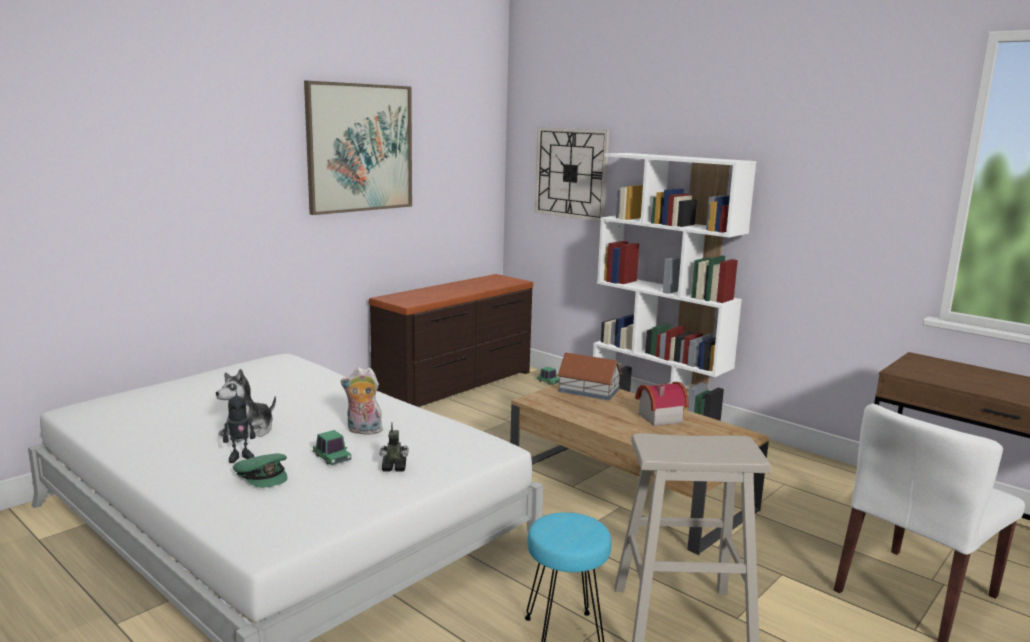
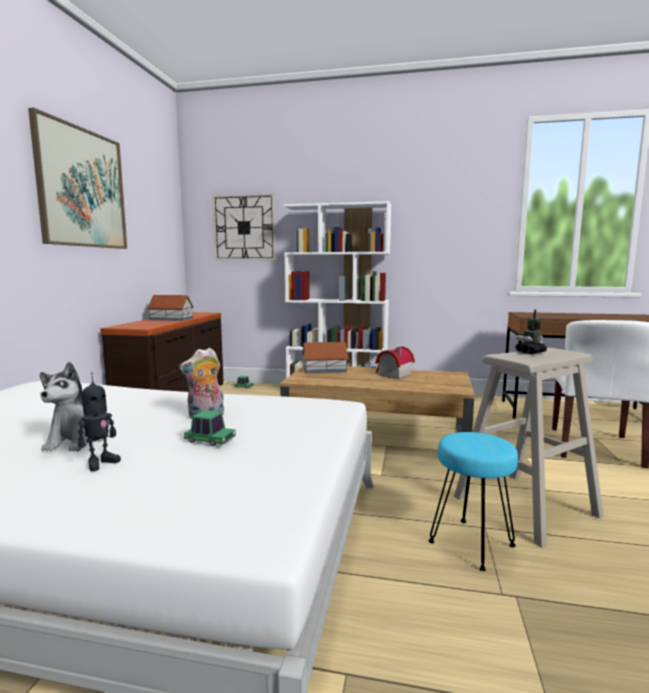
camera: 30 degrees left, 5 degrees down
(262, 476) = (154, 472): green cap -> none
(394, 468) = (282, 434): toy robot -> toy robot (530, 352)
(458, 289) = (171, 319): none -> toy house

